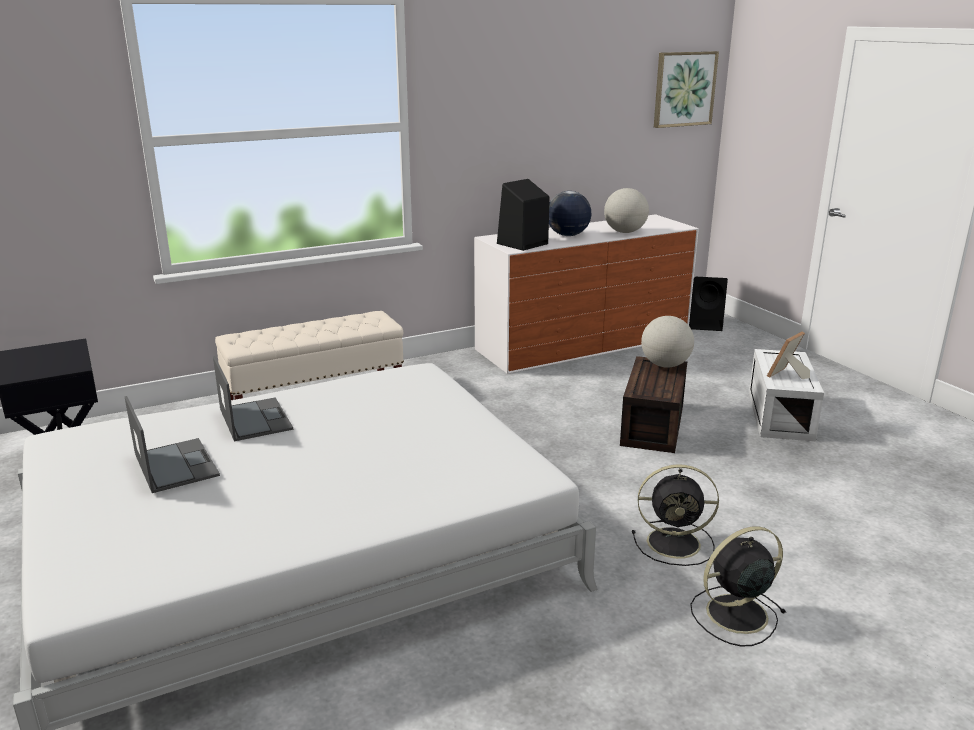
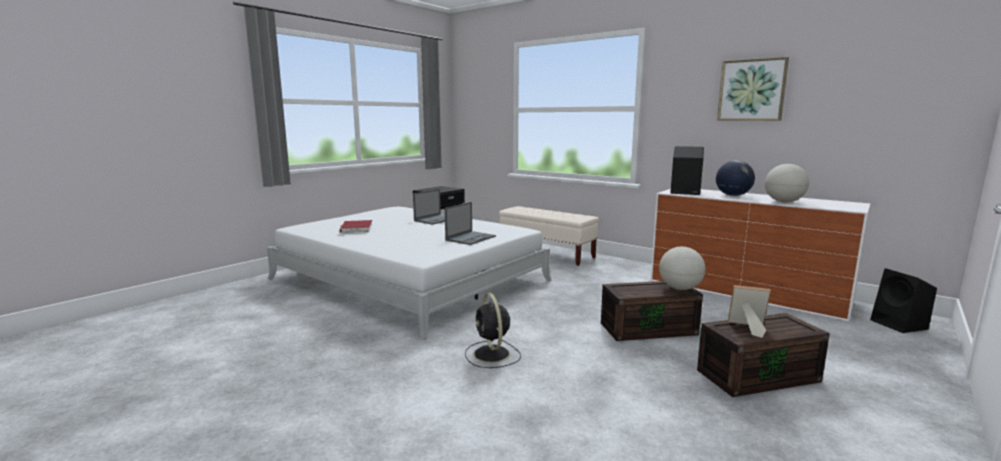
camera: 65 degrees right, 10 degrees down
(175, 465) = (386, 218): laptop -> laptop (471, 238)
(227, 511) = (356, 228): none -> red book
(684, 89) = (927, 84): picture -> picture (751, 90)
(734, 614) = (423, 382): black fan -> none
(778, 415) = (758, 375): white storage box -> brown storage box

